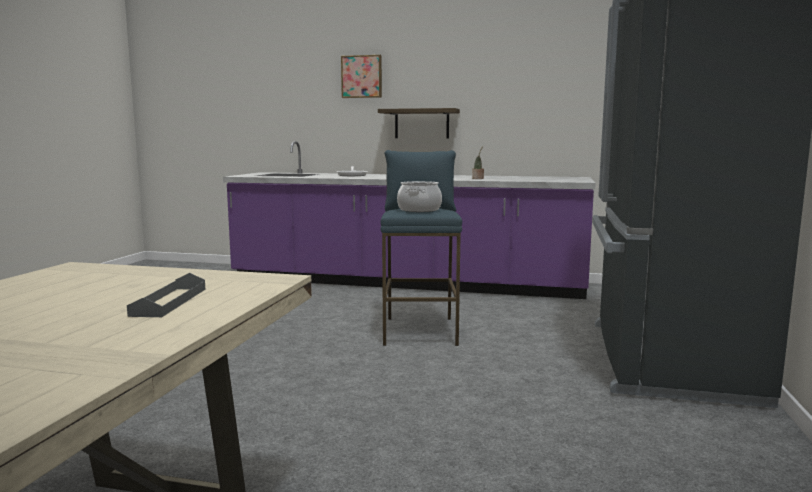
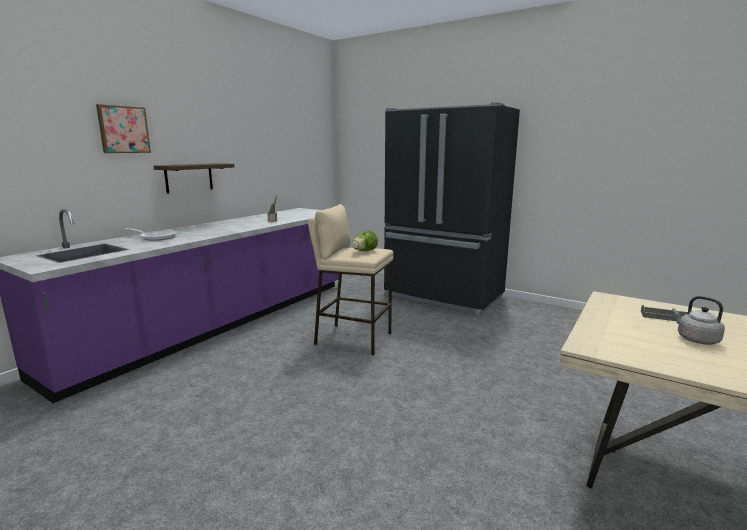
camera: 70 degrees left, 5 degrees up
(71, 303) = (695, 339): none -> grey kettle
(419, 210) = (364, 251): cooking pot -> lettuce
(420, 331) = (353, 339): blue stool -> beige stool

